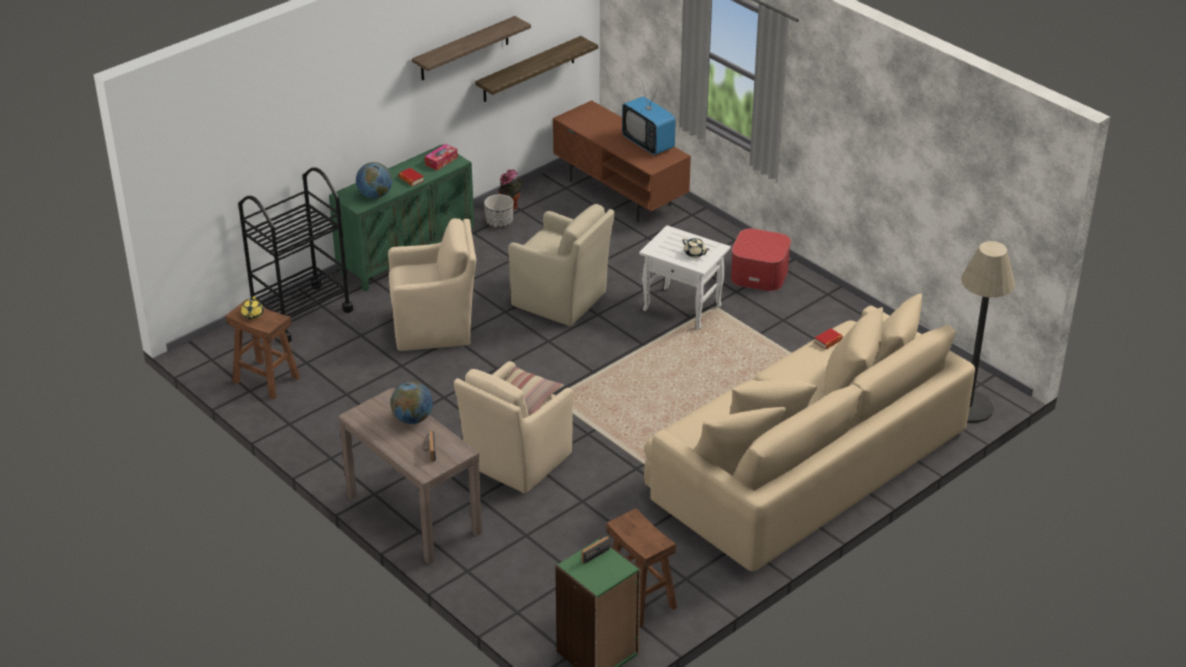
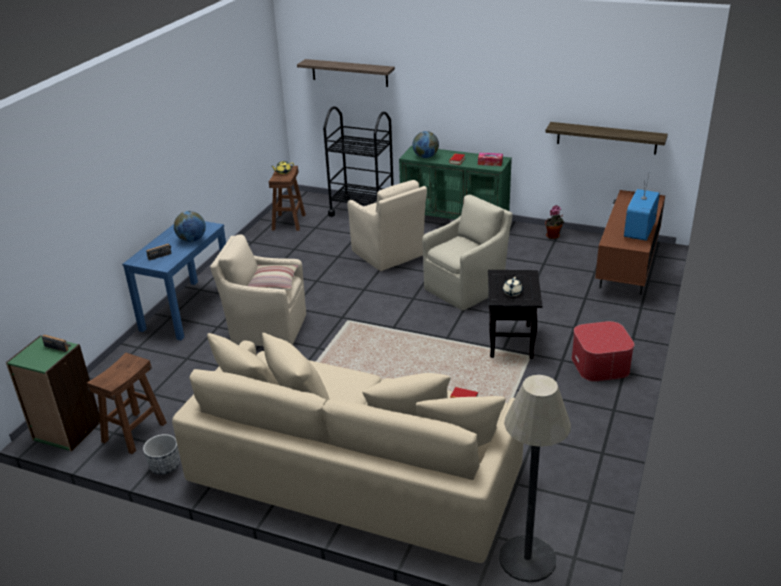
camera: 65 degrees right, 5 degrees down
(413, 513) = (187, 309): brown console table -> blue console table
(464, 49) = (543, 89): shelf -> shelf (349, 73)
(499, 223) = (530, 238): planter -> planter (165, 466)
(561, 300) = (466, 288): beige armchair -> beige armchair turned 135 degrees counterclockwise
(683, 308) = (511, 342): white side table -> black side table

